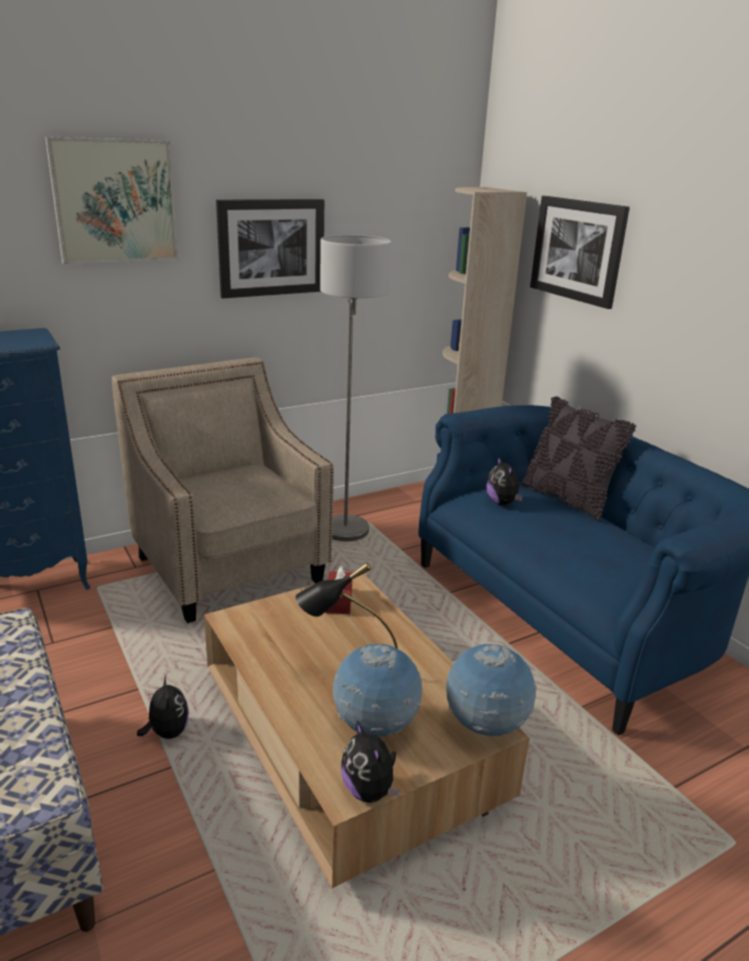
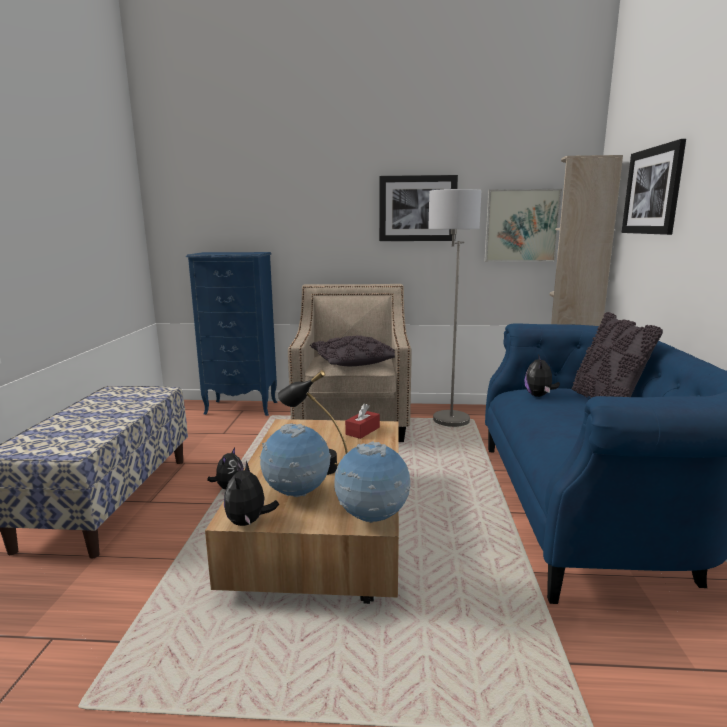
camera: 35 degrees right, 10 degrees down
(115, 201) = (316, 177): picture -> picture (521, 226)
(244, 492) = (353, 361): none -> black pillow

